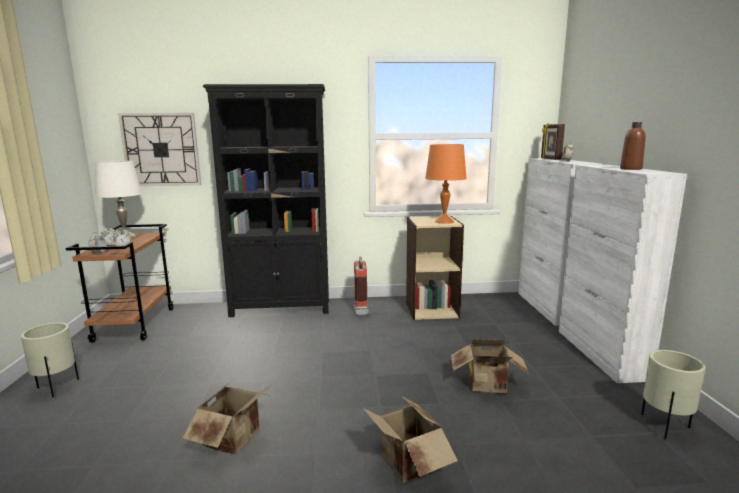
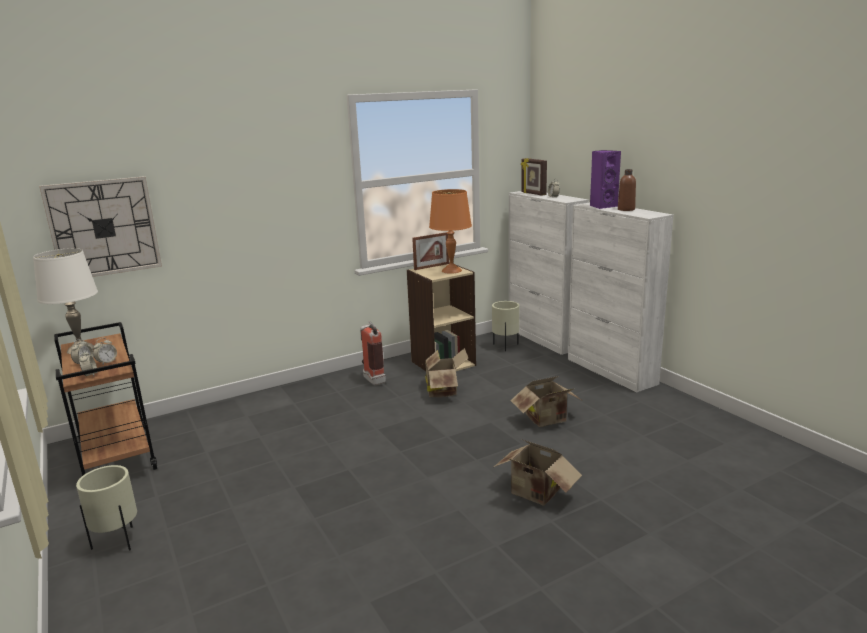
camera: 25 degrees left, 5 degrees up
(236, 439) = (378, 521): cardboard box -> cardboard box (444, 390)
(281, 308) = (282, 396): black bookcase -> none
(431, 217) = (431, 266): none -> picture frame
(607, 166) = (602, 206): none -> purple speaker
(665, 427) = (684, 415): beige planter -> beige planter (505, 347)

